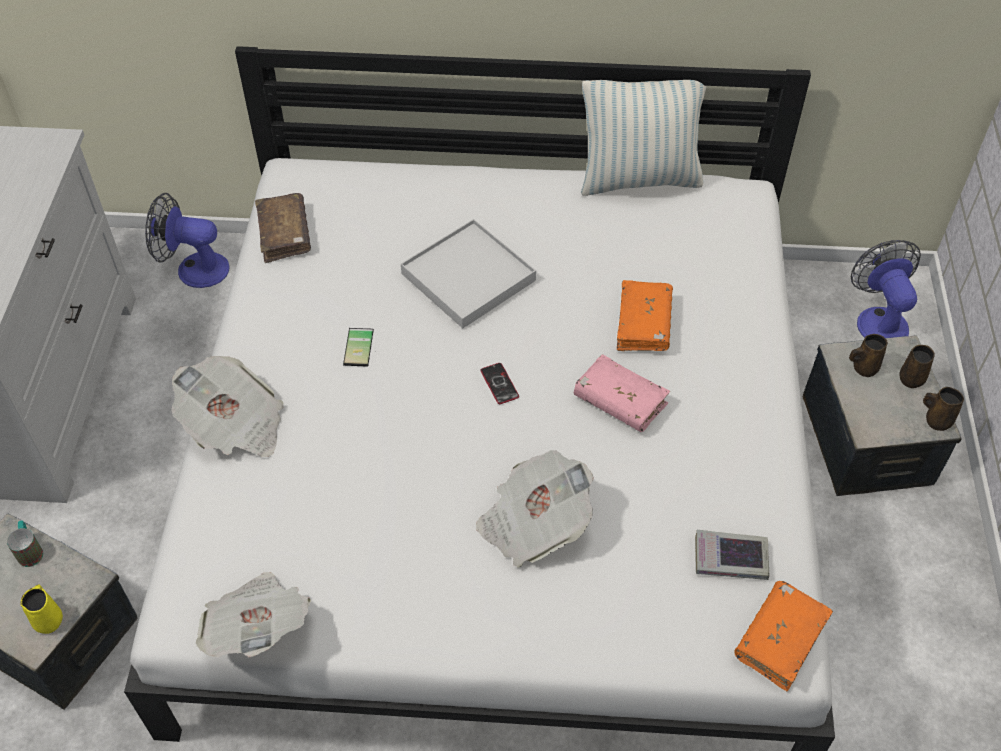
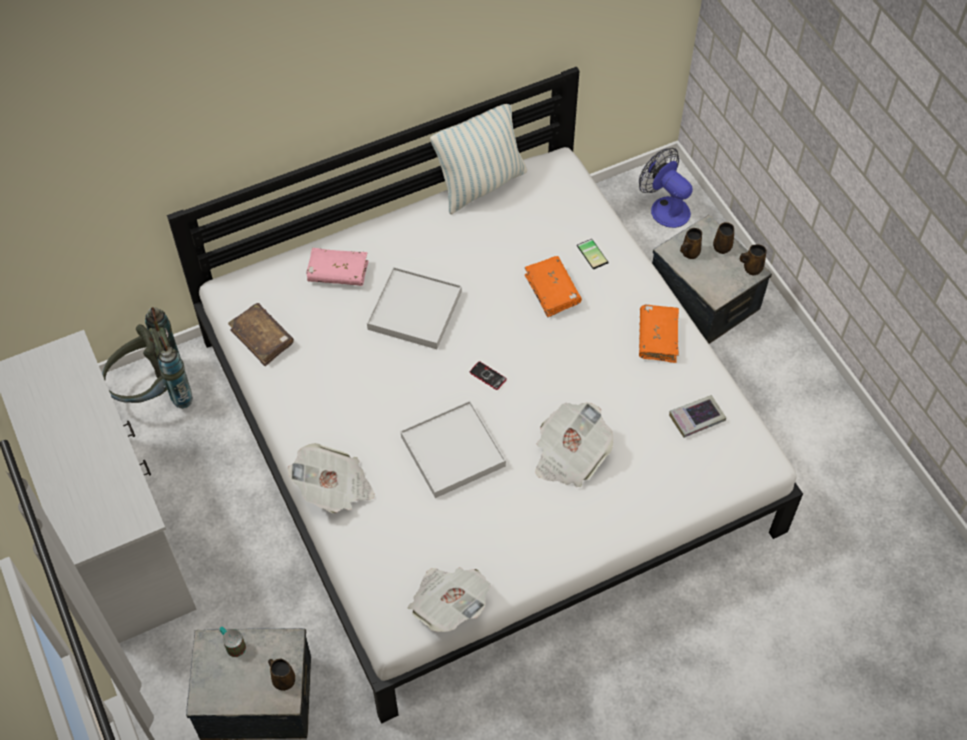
camera: 30 degrees left, 5 degrees up
(48, 619) = (283, 679): yellow mug -> brown mug
(194, 269) = (153, 393): fan -> grey backpack
(361, 347) = (379, 395): phone -> phone (594, 253)
(397, 449) = (453, 451): none -> white tray
(619, 401) = (570, 351): pink book -> pink book (338, 272)
(780, 639) = (752, 452): orange book -> orange book (657, 338)

